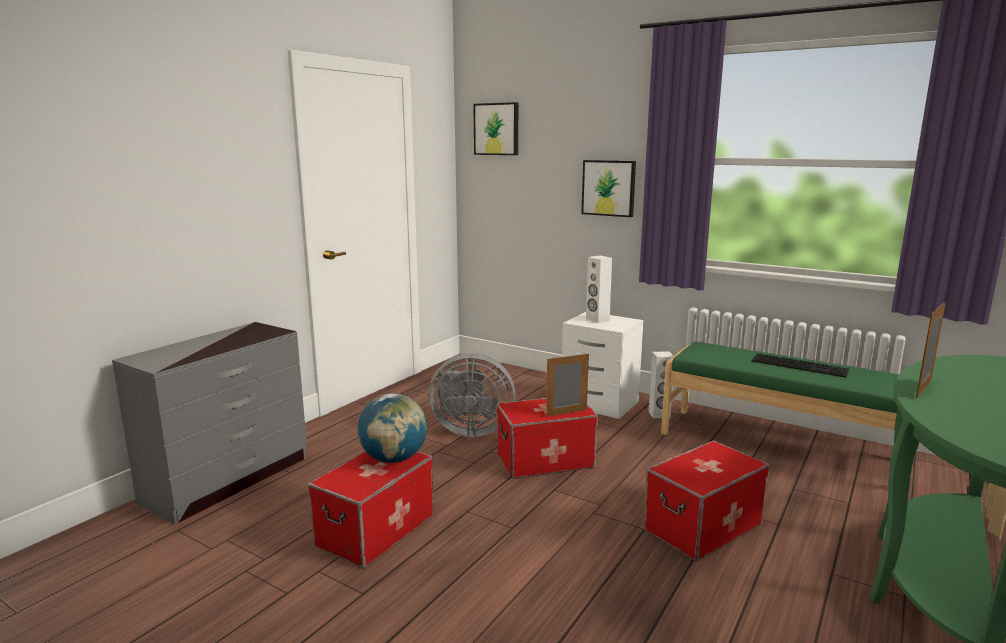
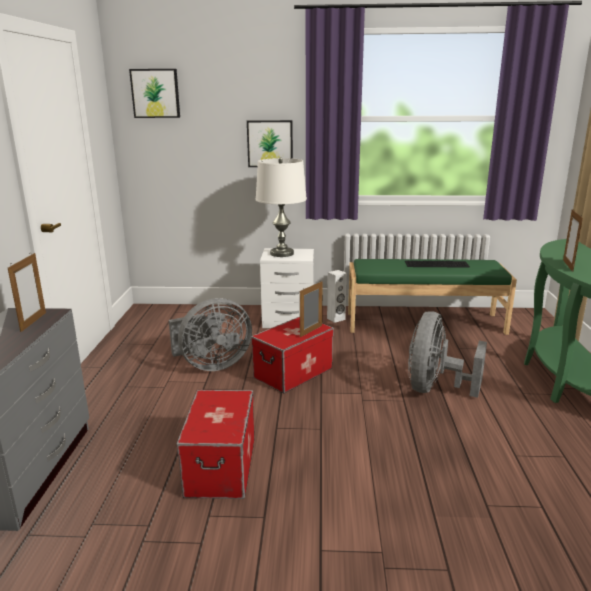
camera: 30 degrees left, 5 degrees up
(253, 336) = (33, 322): none -> picture frame
(394, 459) = (225, 401): globe -> none
(597, 319) = (282, 253): white speaker -> white table lamp
(703, 527) = (435, 388): storage box -> grey fan

